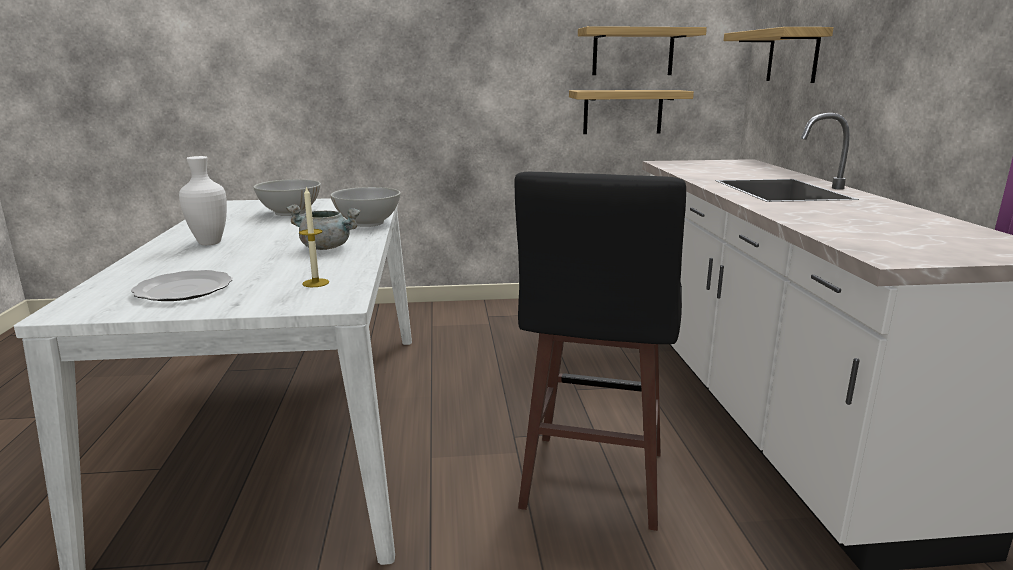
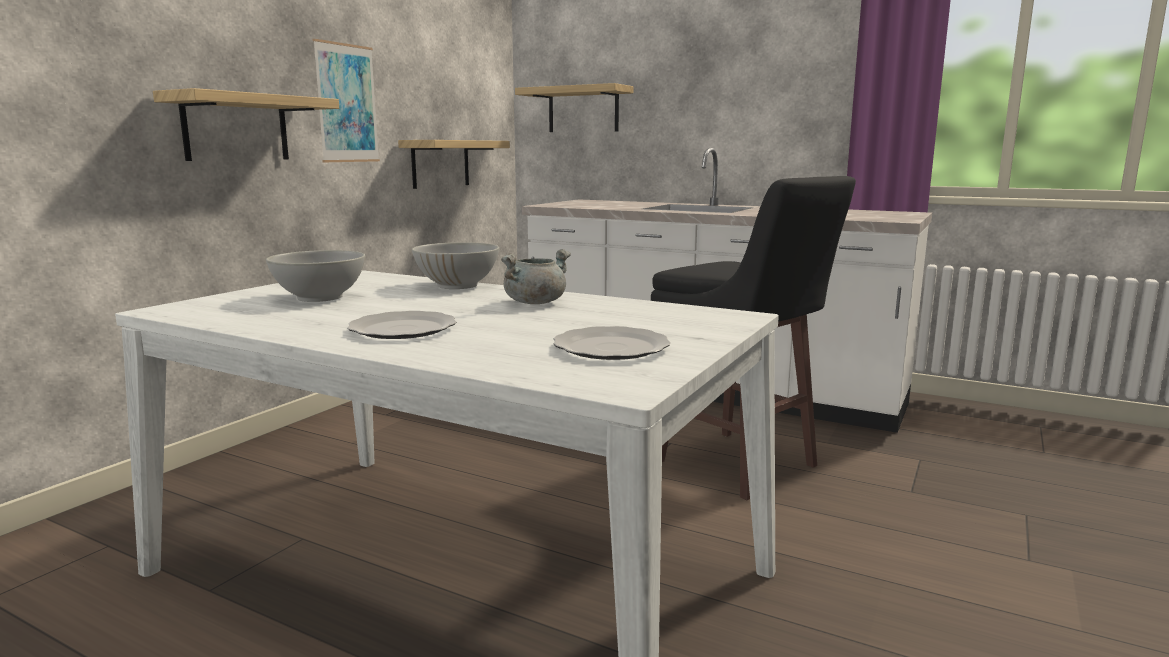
camera: 55 degrees left, 5 degrees down
(211, 243) = (402, 329): white vase -> plate
(315, 283) = (666, 315): candle -> none
(512, 60) = (347, 103): none -> picture
(633, 52) = (442, 101): shelf -> shelf (236, 128)

